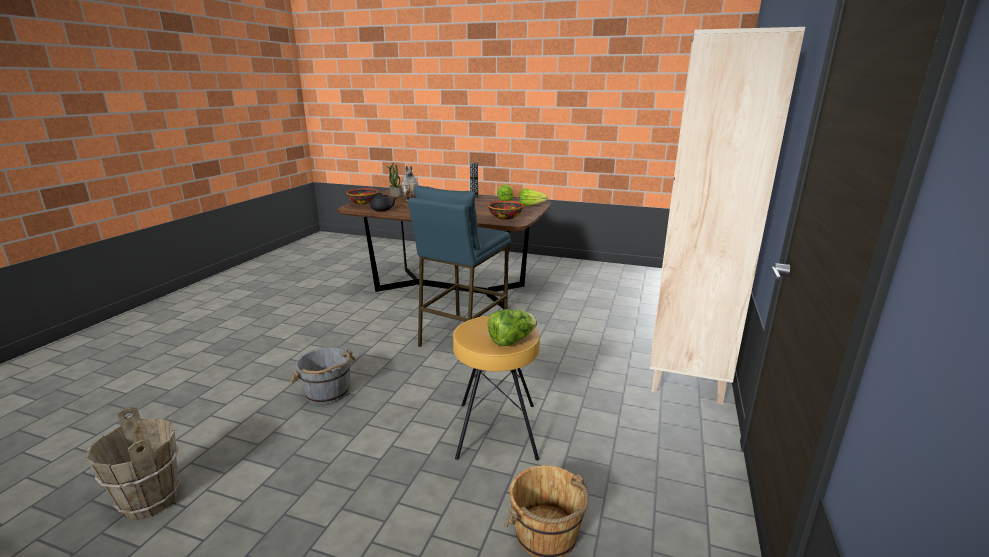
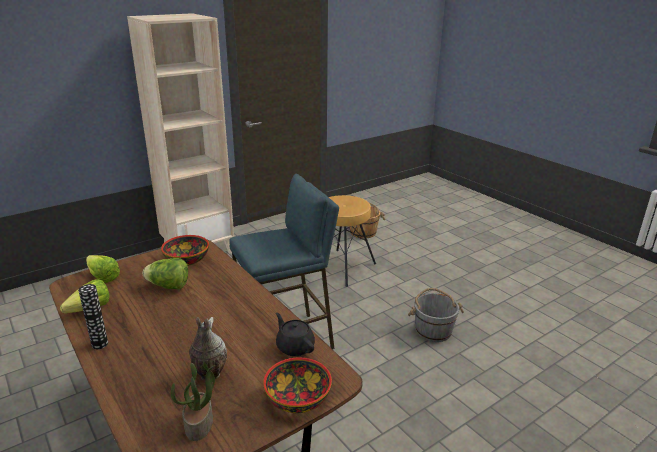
camera: 145 degrees left, 5 degrees up
(149, 501) = (543, 301): brown bucket -> none
(511, 341) = (344, 197): lettuce -> lettuce (168, 286)

